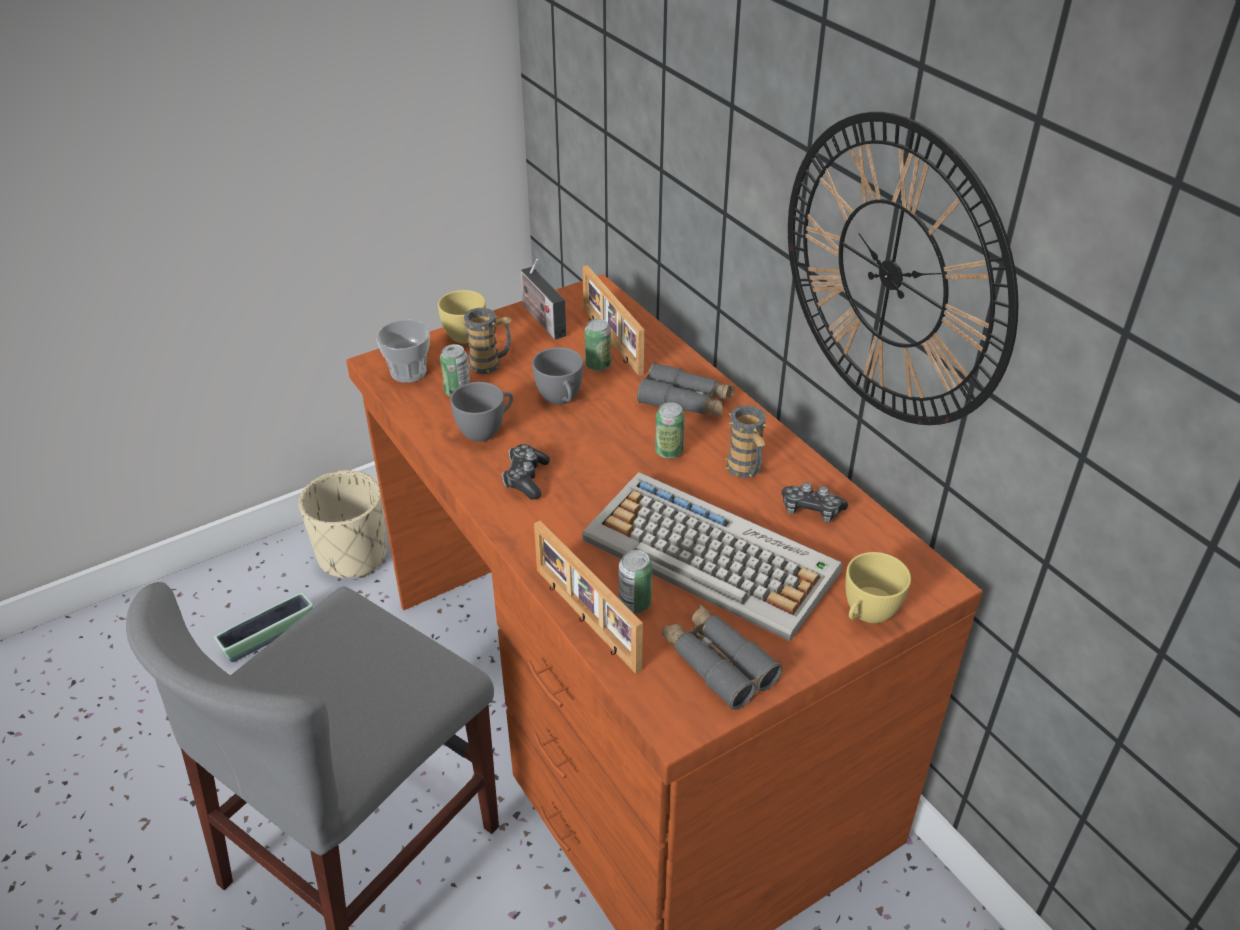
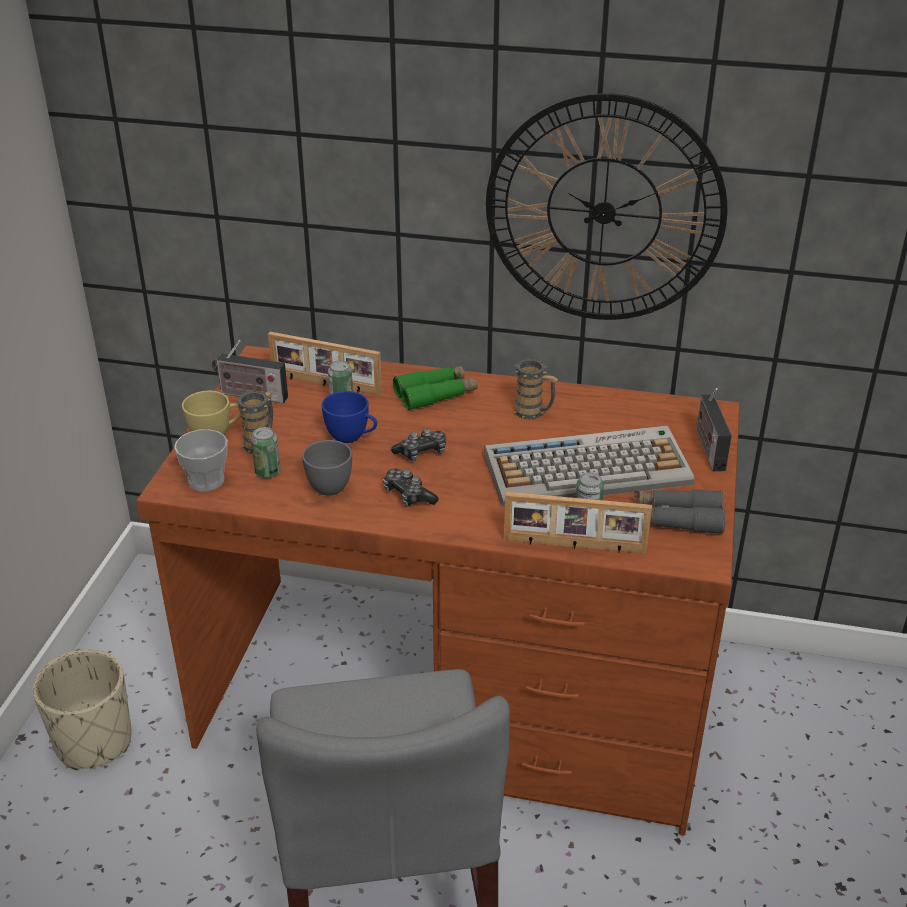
camera: 45 degrees left, 5 degrees down
(269, 636) = (99, 850): planter -> none
(561, 400) = (352, 437): grey cup -> blue cup
(669, 451) = (472, 428): can -> none
(686, 402) = (436, 394): grey binoculars -> green binoculars
(811, 510) = (601, 413): game controller -> game controller (422, 452)
(866, 615) = (708, 447): yellow cup -> radio

